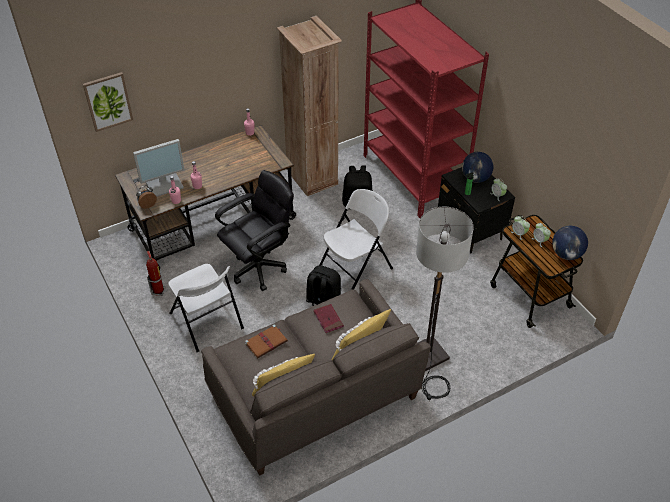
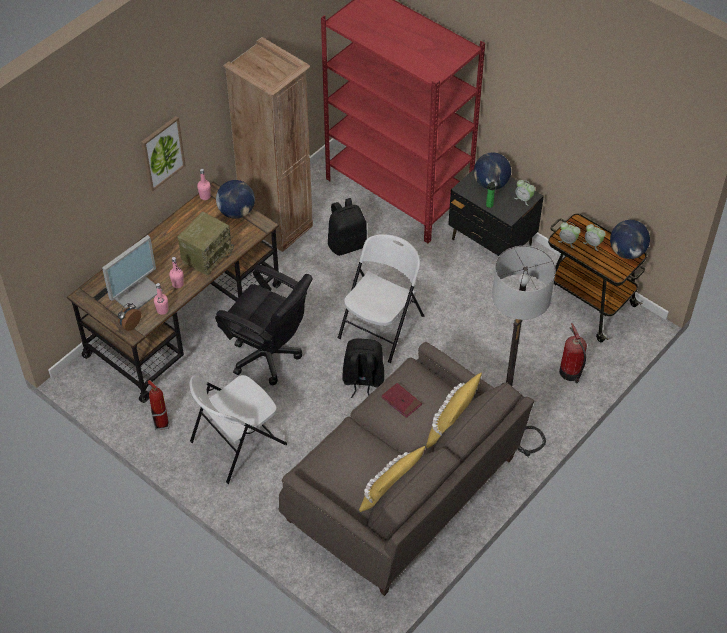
camera: 20 degrees left, 5 degrees up
(108, 101) = (56, 214): picture -> picture (162, 153)
(206, 321) = (238, 442): white chair -> white chair turned 105 degrees clockwise
(229, 172) = (207, 255): none -> radio
(260, 267) = (270, 359): black office chair -> black office chair turned 90 degrees clockwise
(267, 148) = (236, 212): none -> globe
(267, 342) = (346, 447): brown book -> none
(494, 345) = (571, 373): none -> fire extinguisher

